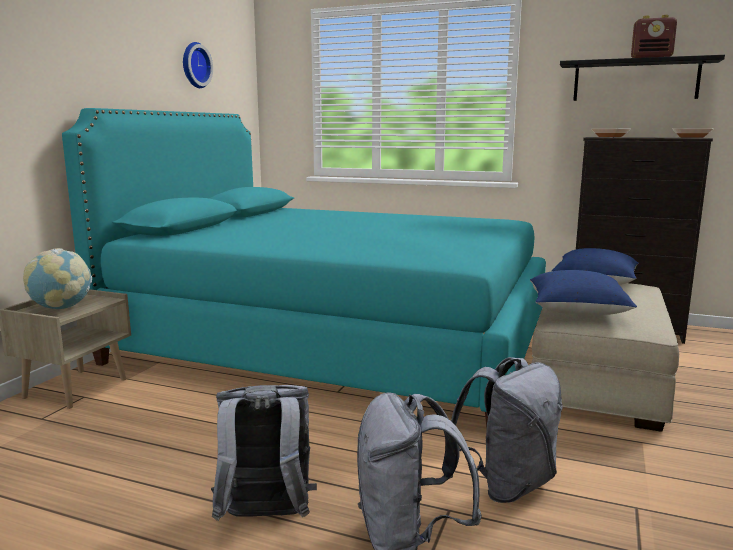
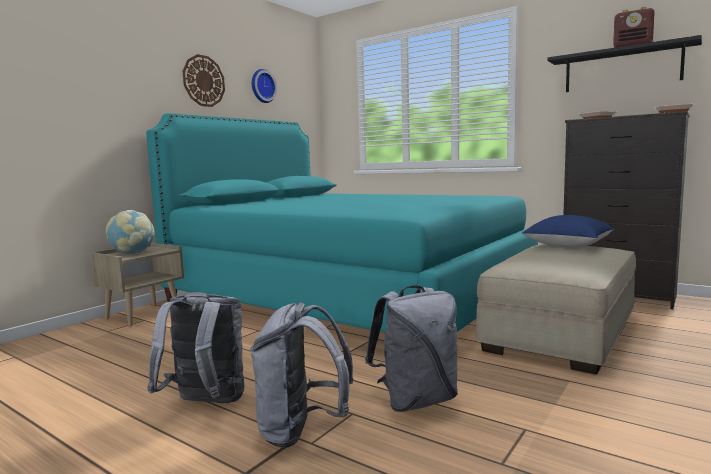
camera: 15 degrees right, 5 degrees down
(127, 59) = (203, 81): none -> wall clock
(577, 311) = (526, 263): blue pillow -> none

